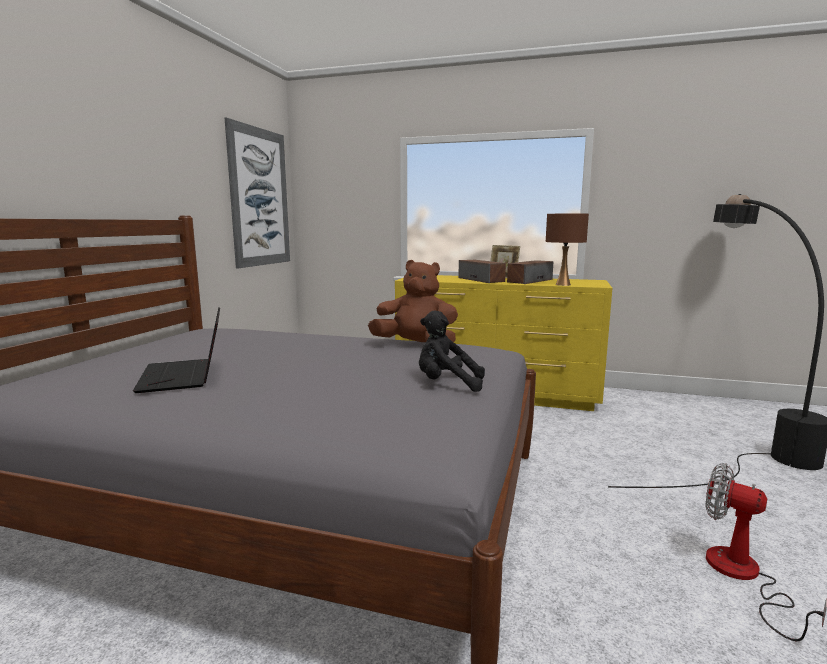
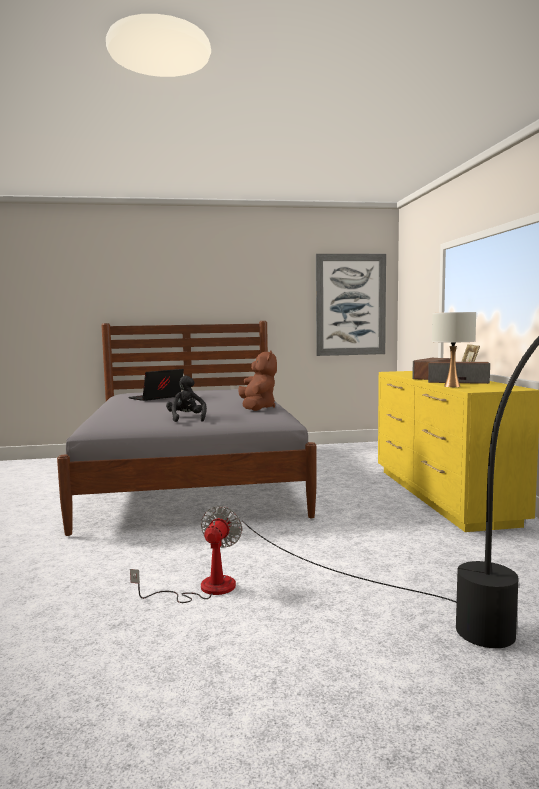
camera: 65 degrees right, 5 degrees down
(562, 284) = (452, 386): brown table lamp -> white table lamp

